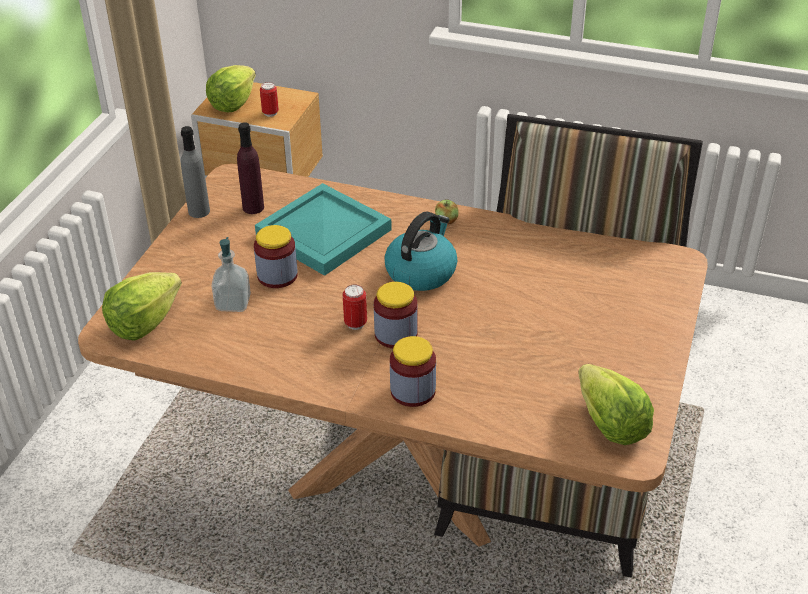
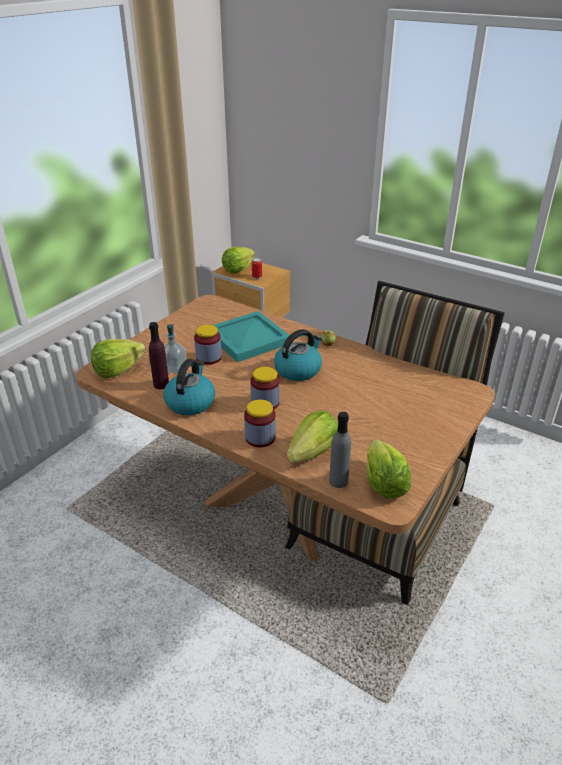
camera: 15 degrees right, 5 degrees down
(199, 211) = (180, 316): grey bottle -> grey bottle (338, 481)
(253, 207) = (213, 319): purple bottle -> purple bottle (161, 384)
(284, 355) = (190, 402): none -> kettle
(355, 323) = (243, 392): can -> none
(497, 399) = (313, 453): none -> lettuce

